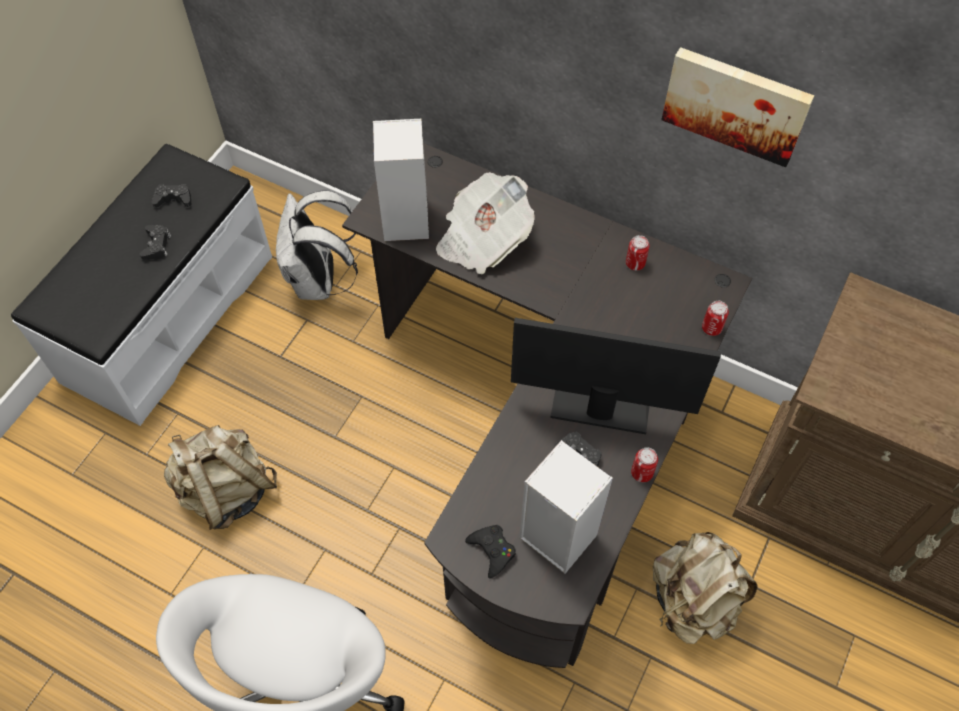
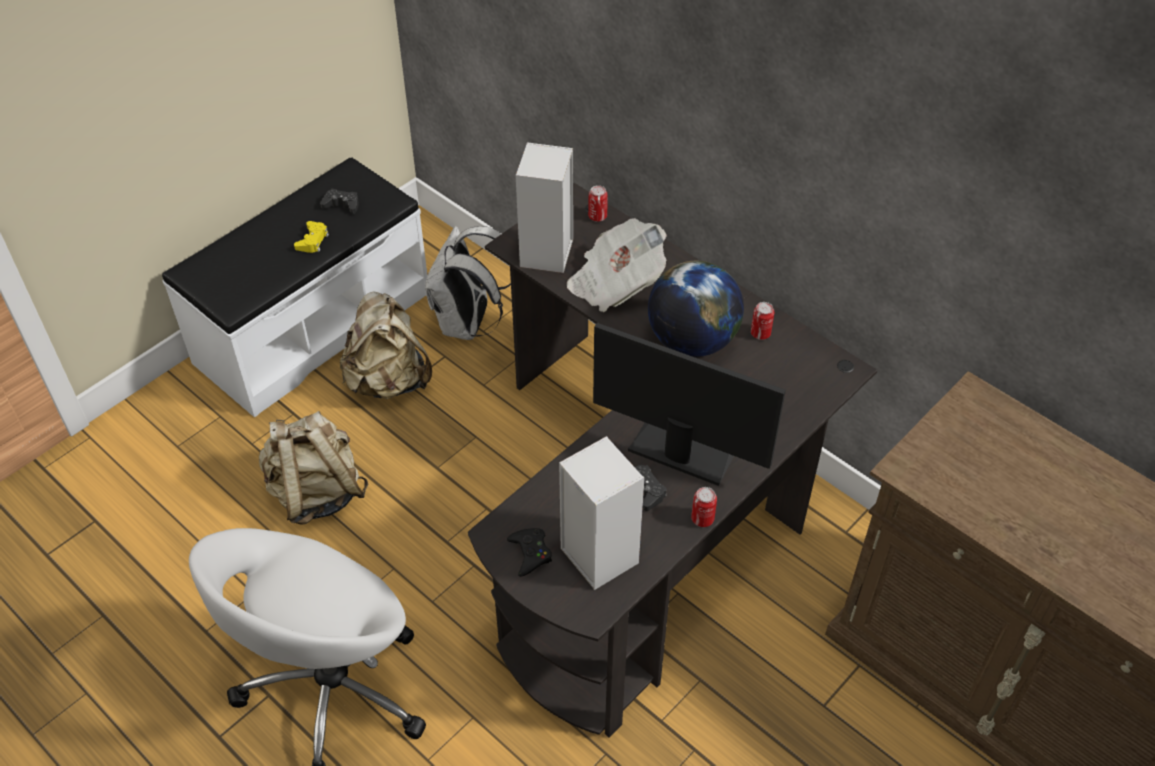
camera: 15 degrees right, 10 degrees down
(156, 245) = (312, 241): black game controller -> yellow game controller
(574, 285) = (692, 341): none -> globe
(692, 600) = (756, 706): beige backpack -> beige backpack (388, 380)
(711, 328) = (819, 406): can -> can (597, 216)
(736, 104) = (861, 170): picture -> none

